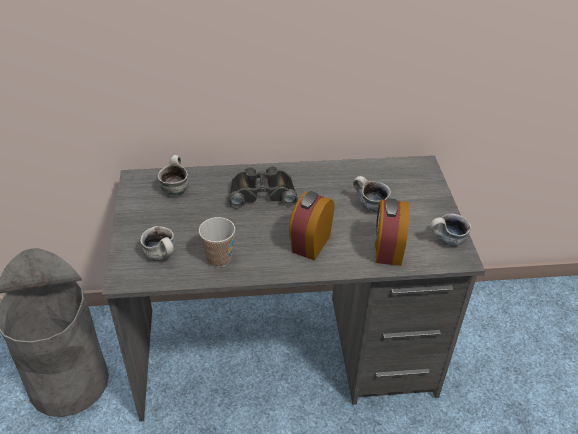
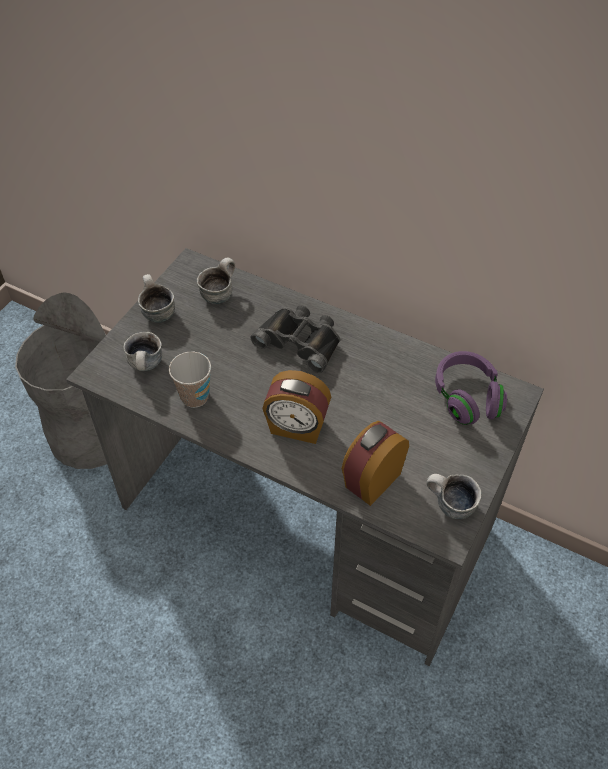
camera: 35 degrees right, 10 degrees up
(310, 244) = (297, 427): alarm clock -> alarm clock turned 135 degrees counterclockwise
(369, 206) = (401, 415): mug -> mug (156, 312)
(397, 178) = (467, 397): none -> purple headphones

